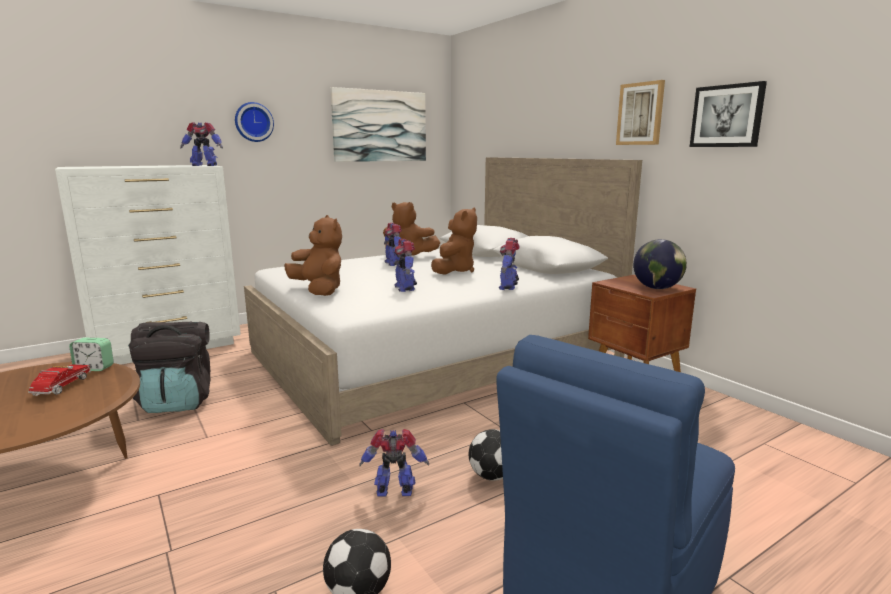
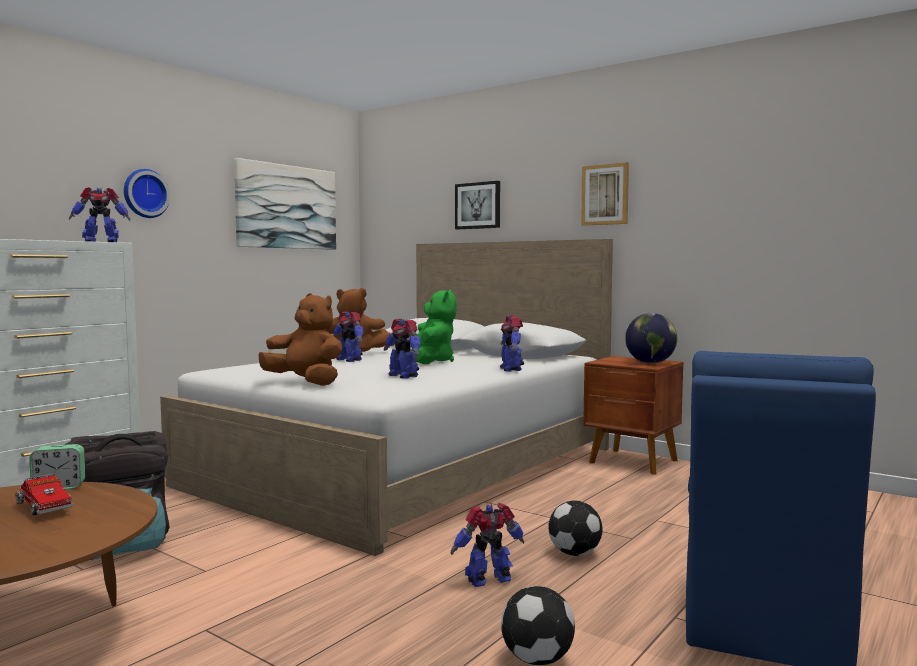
camera: 20 degrees left, 10 degrees down
(60, 388) = (43, 508): toy truck -> toy truck turned 150 degrees clockwise
(454, 271) = (431, 361): brown plush toy -> green plush toy
(727, 116) = (695, 195): picture -> picture (478, 205)

